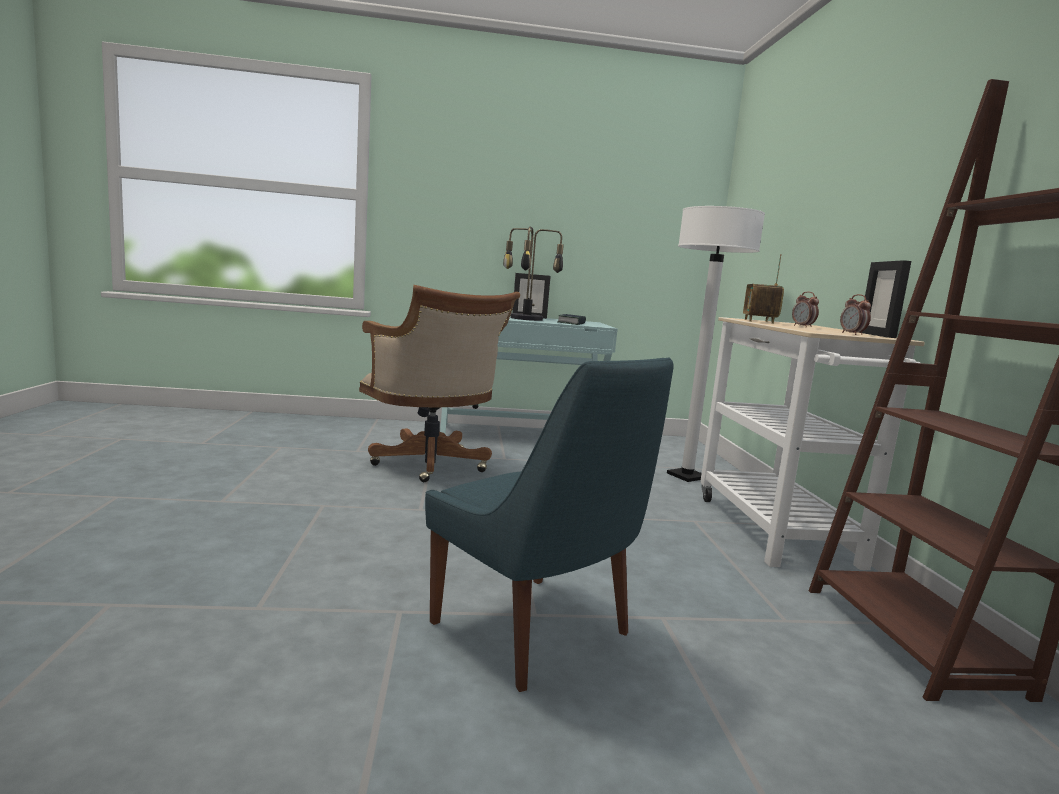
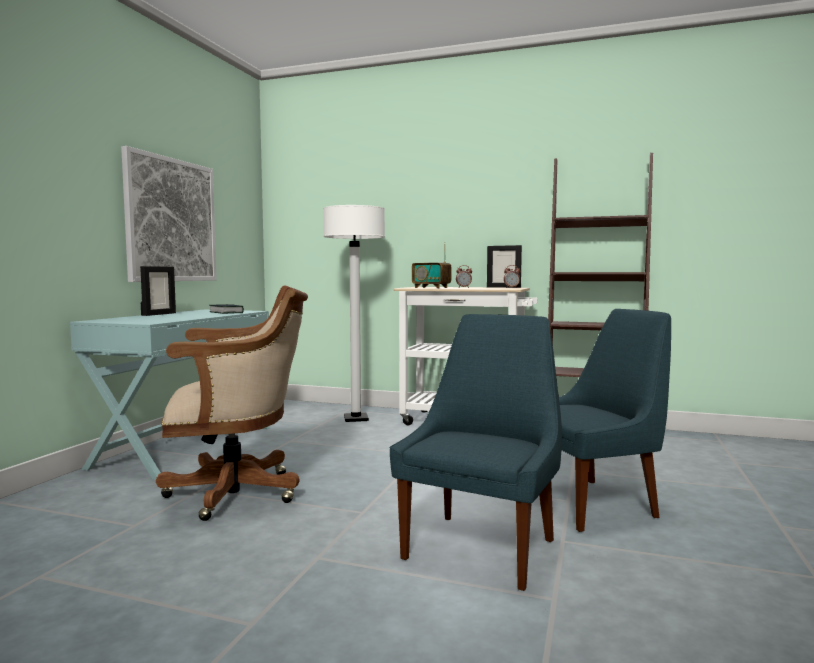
camera: 65 degrees left, 5 degrees down
(365, 566) = (482, 547): none -> blue chair
(526, 319) = (186, 315): table lamp -> none
(569, 233) = (171, 220): none -> picture

